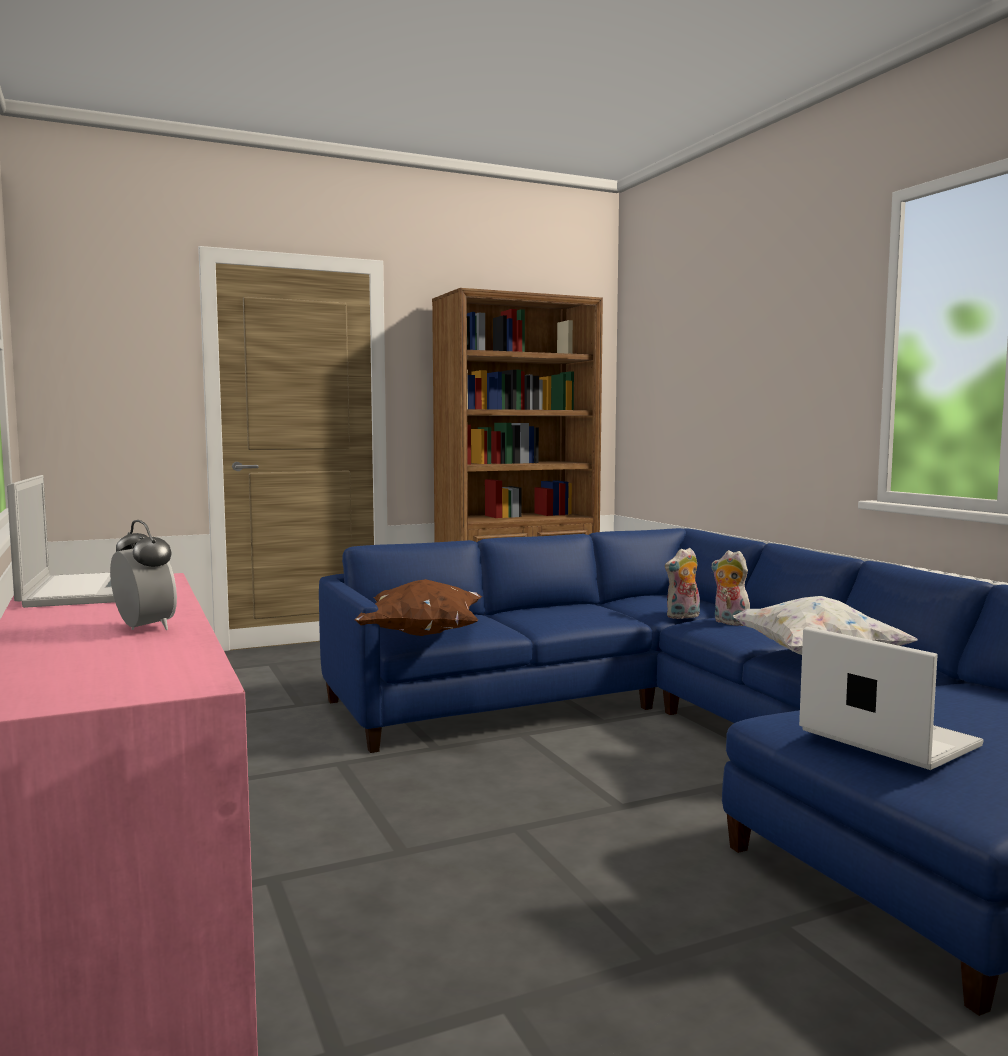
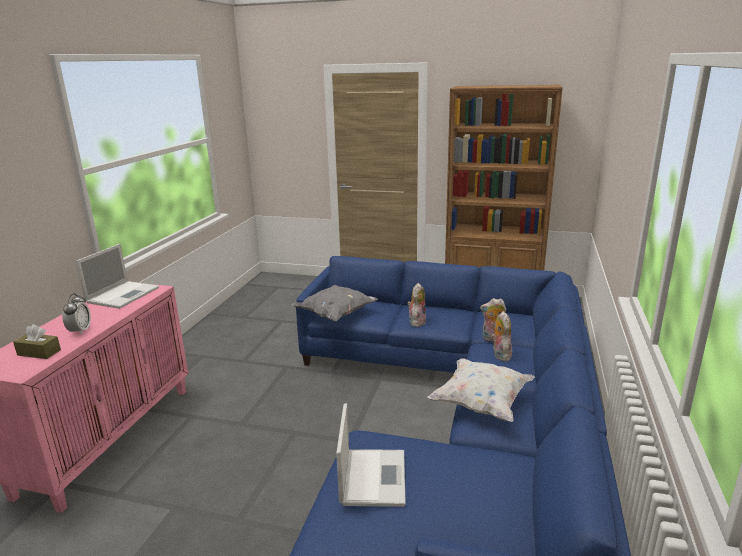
camera: 40 degrees right, 15 degrees up
(132, 660) = (39, 352): none -> brown tissue box
(422, 634) = (336, 315): brown pillow -> grey pillow
(558, 619) = (416, 321): none -> plush toy

